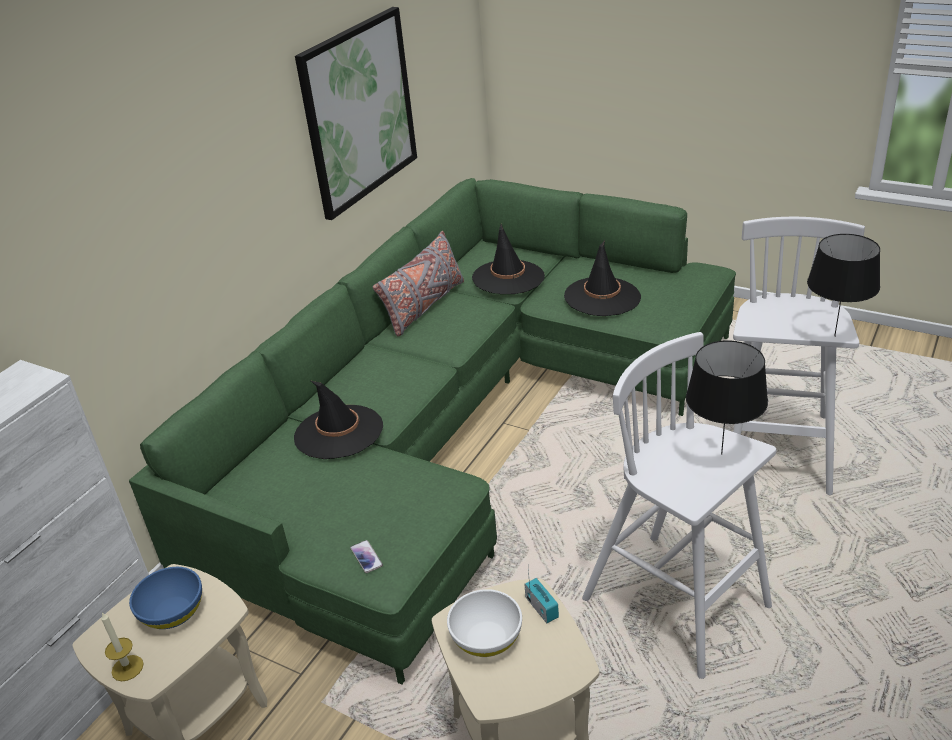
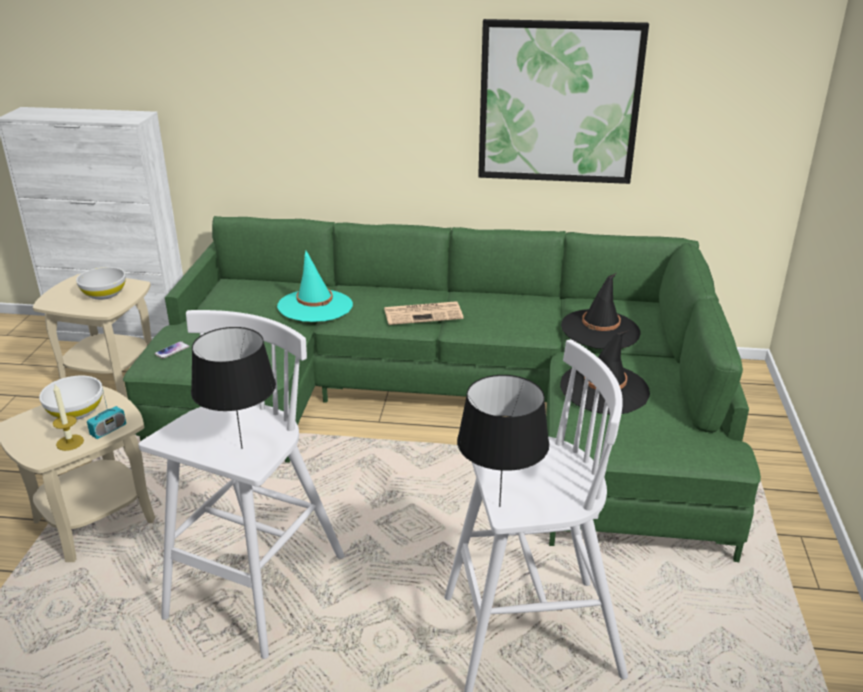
camera: 65 degrees right, 5 degrees down
(127, 668) = (57, 294): candle -> candle (70, 442)
(173, 612) = (104, 294): blue bowl -> white bowl
(338, 432) = (315, 306): black hat -> turquoise hat
(411, 363) = (424, 313): none -> newspaper
(424, 307) = (516, 300): grey pillow -> none

